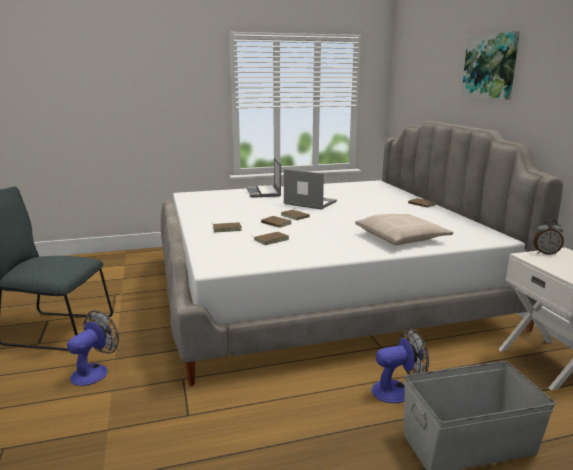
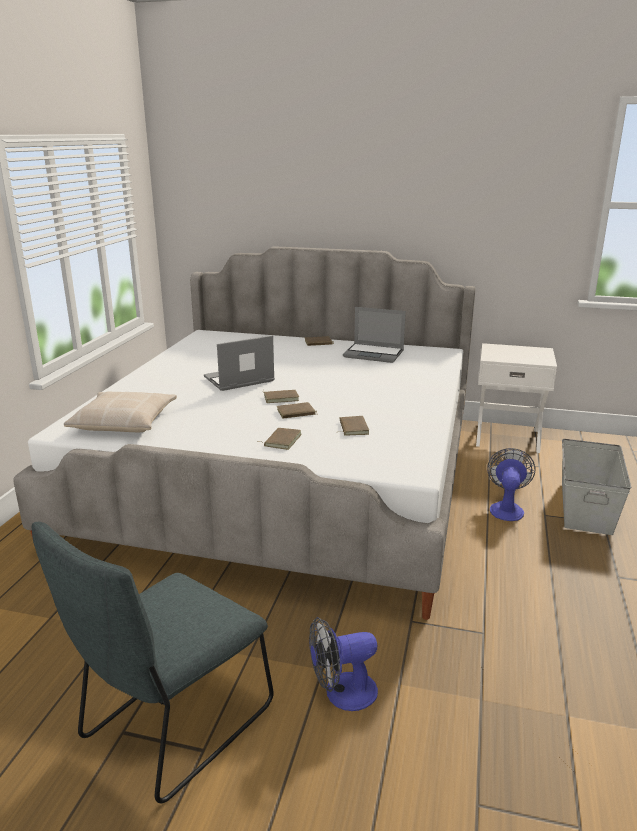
camera: 60 degrees left, 5 degrees up
(94, 371) = (342, 693): fan -> fan turned 75 degrees counterclockwise
(264, 192) = (147, 388): laptop -> laptop (374, 354)
(401, 238) = (410, 378): beige pillow -> beige pillow (124, 422)
(490, 66) = (355, 184): picture -> none
(545, 253) = (490, 351): alarm clock -> none

